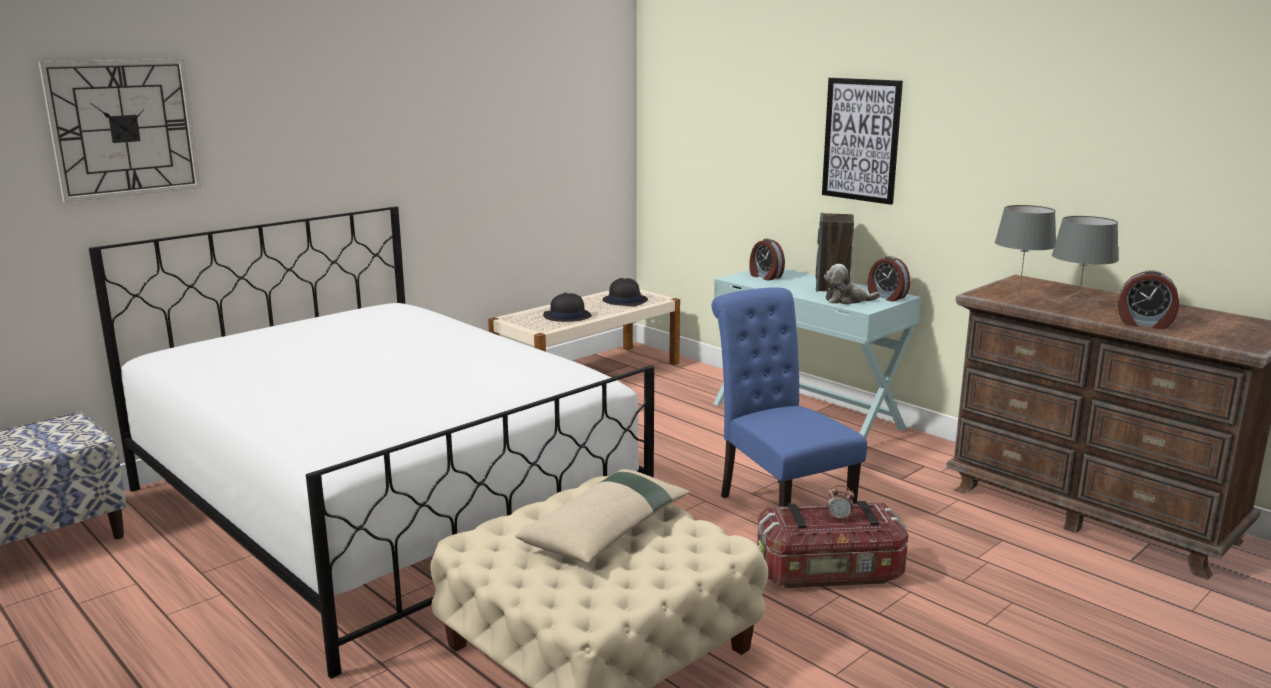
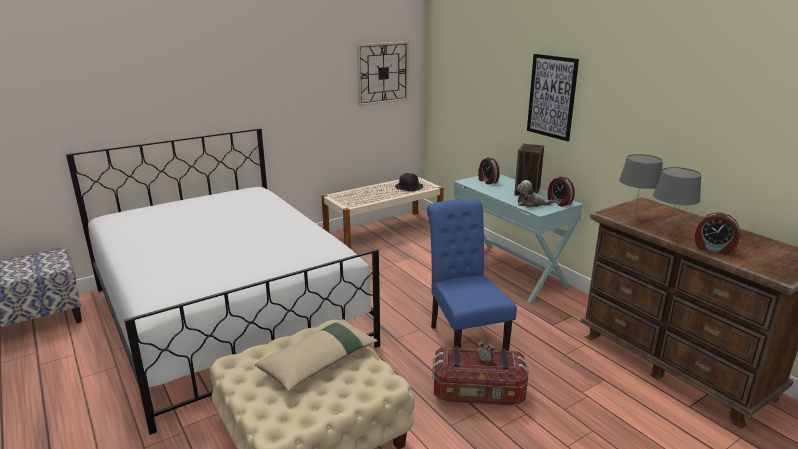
camera: 10 degrees right, 5 degrees up
(123, 128) = (84, 84): wall clock -> wall clock (383, 73)
(567, 316) = (368, 196): black hat -> none

